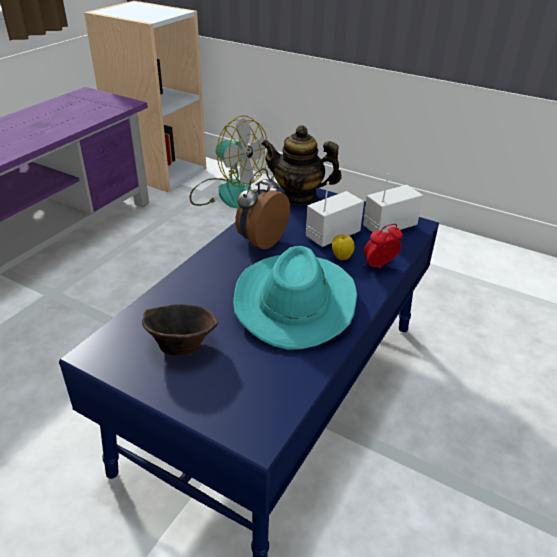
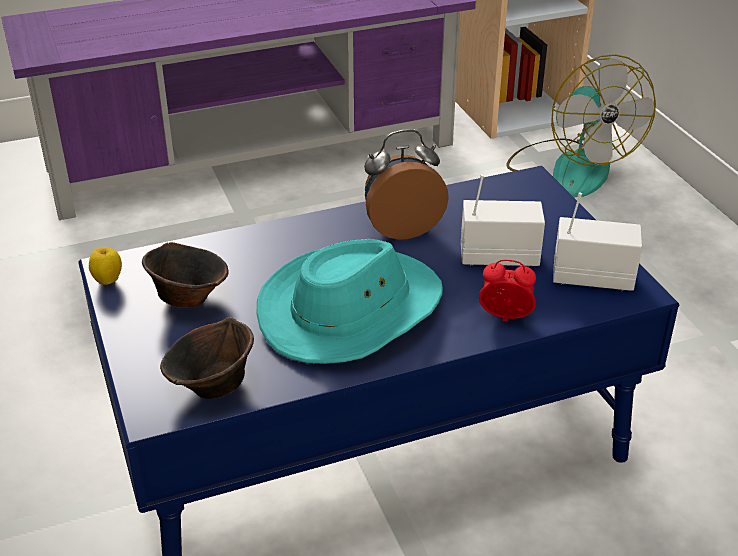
camera: 40 degrees right, 0 degrees up
(273, 394) = (212, 386): none -> brown bowl
(298, 196) = (523, 192): teapot -> none
(341, 257) = (473, 288): apple -> apple (108, 281)

